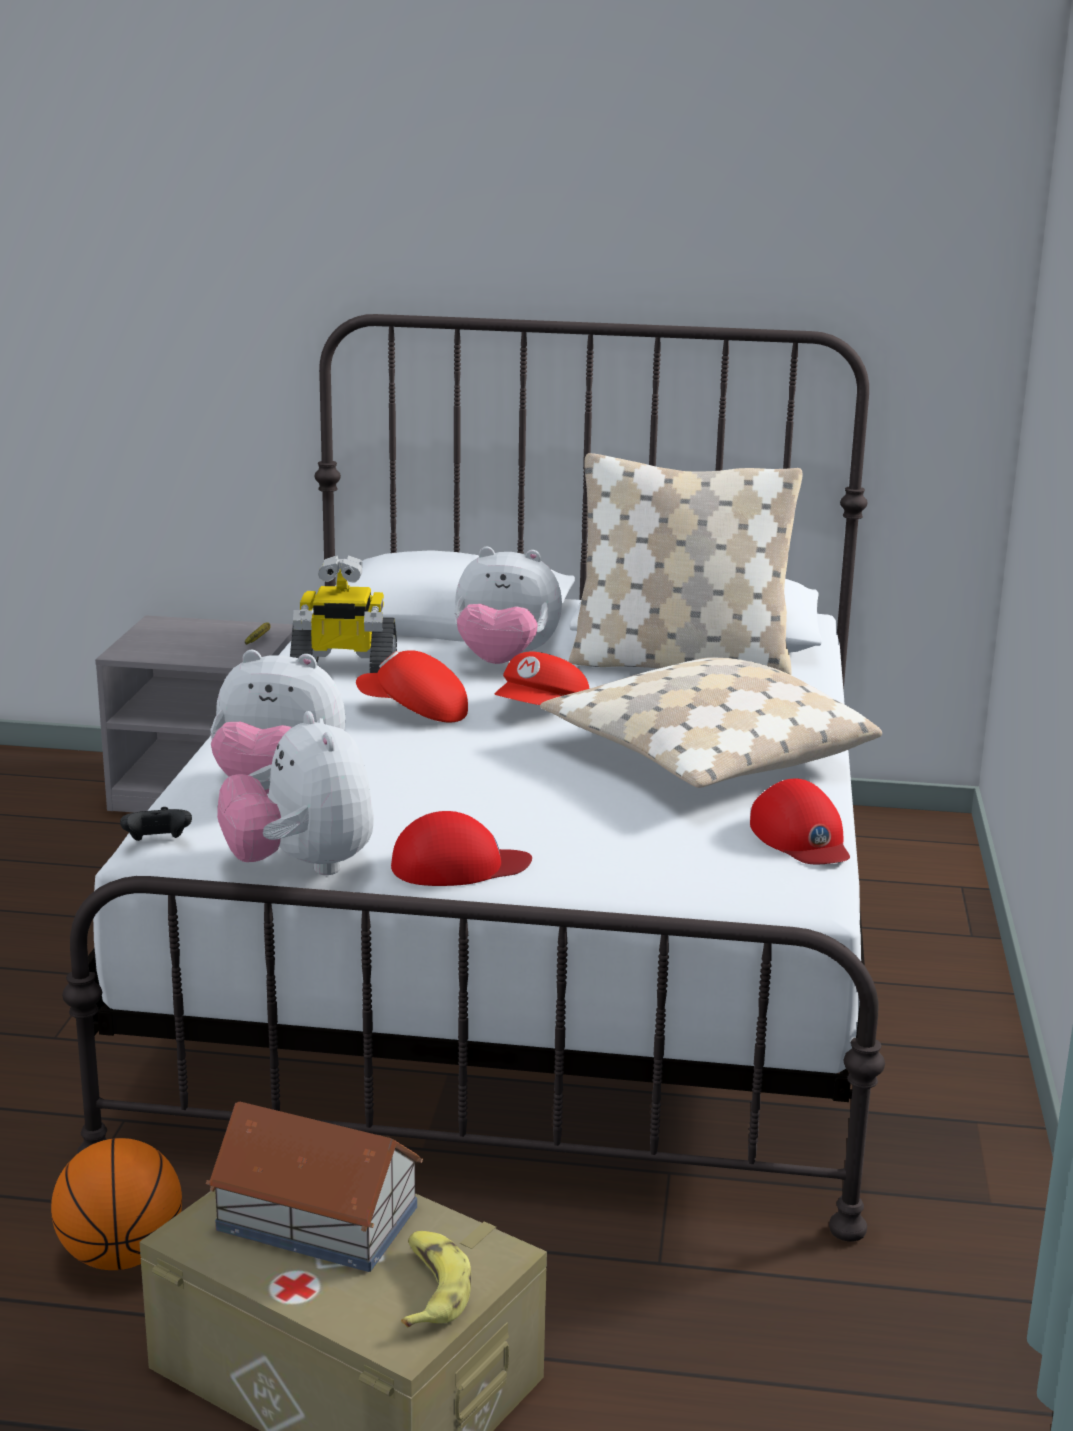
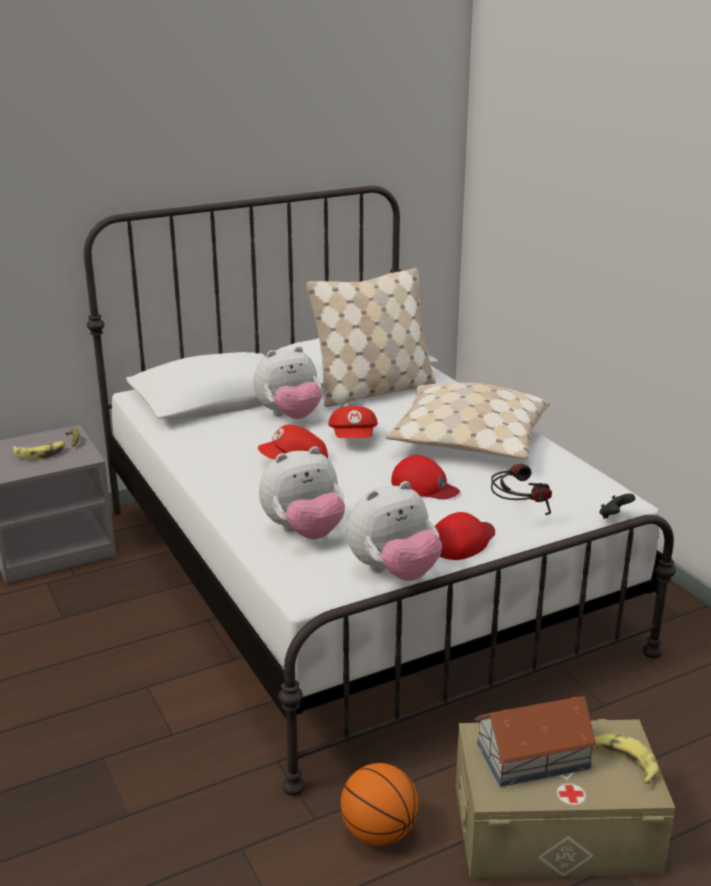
camera: 35 degrees left, 5 degrees up
(157, 843) = (300, 588): black game controller -> black game controller (614, 516)
(201, 642) = (40, 454): none -> banana
(301, 867) = (393, 572): plush toy -> plush toy turned 60 degrees counterclockwise
(343, 668) = (212, 446): toy robot -> none
(603, 861) = (517, 513): none -> headphones
(801, 838) = (572, 469): red cap -> red cap (424, 486)

